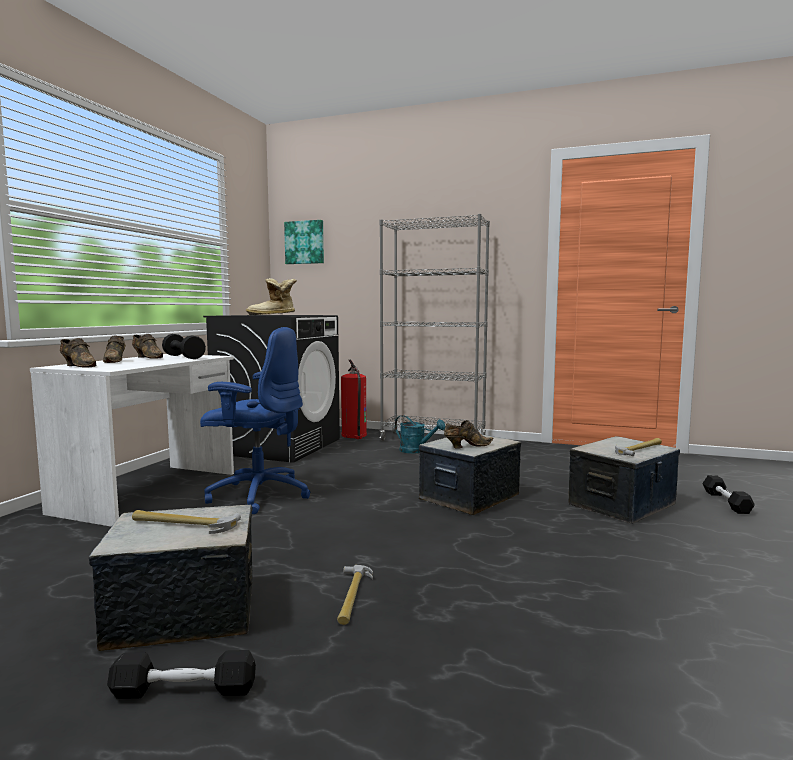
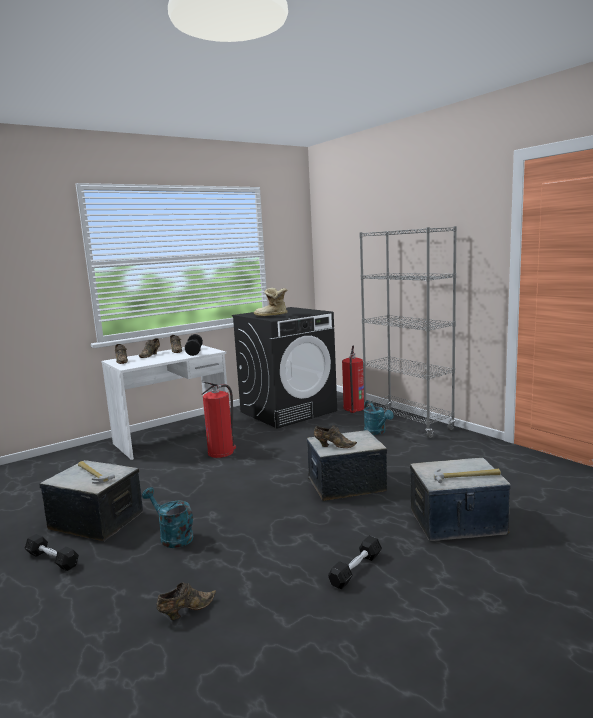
camera: 35 degrees right, 5 degrees up
(258, 495) = (221, 452): blue office chair -> fire extinguisher
(305, 242) = (332, 244): picture -> none
(352, 596) = (172, 537): hammer -> turquoise watering can
(528, 670) = (186, 611): none -> brown shoe
(726, 502) = (569, 546): black dumbbell -> black dumbbell (356, 569)

